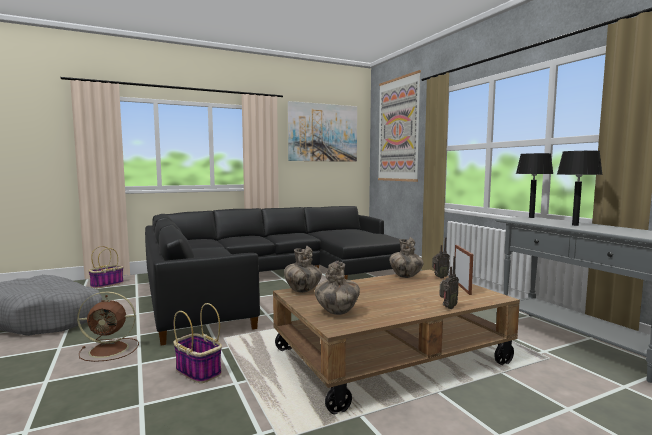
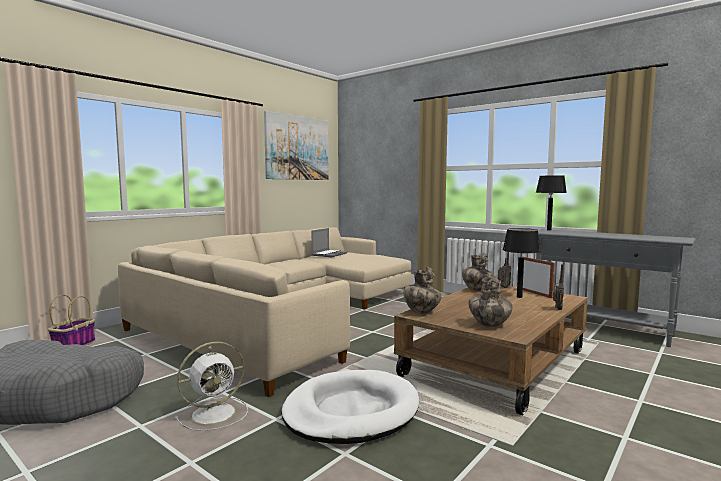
camera: 25 degrees left, 0 degrees up
(111, 349) = (215, 413): brown fan -> white fan
(197, 371) = (351, 411): basket -> white dog bed
(269, 280) = (282, 315): black sofa -> beige sofa
(334, 230) = (329, 254): none -> laptop
(398, 130) = (378, 148): picture -> none
(575, 225) = (597, 234): black table lamp -> black table lamp (519, 297)

